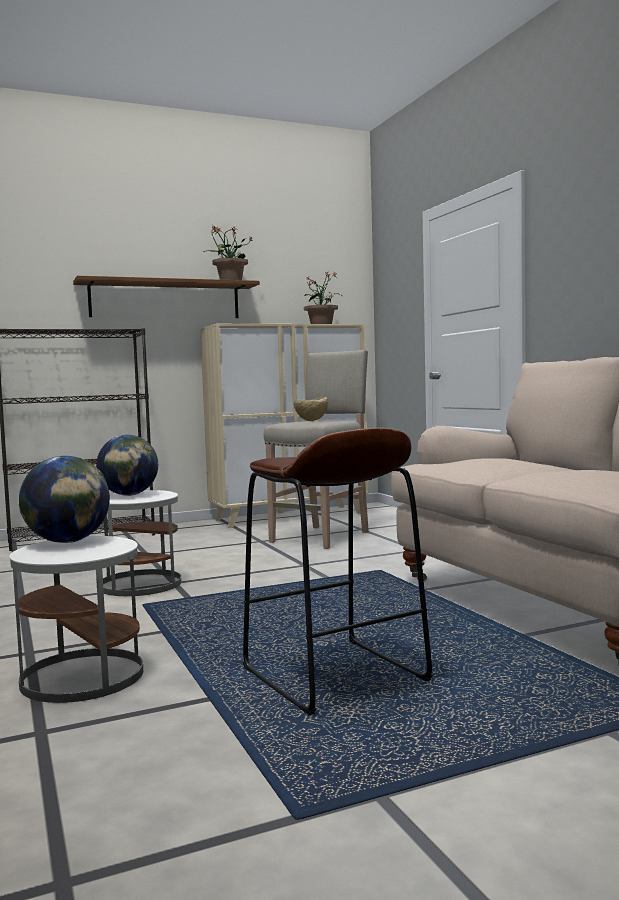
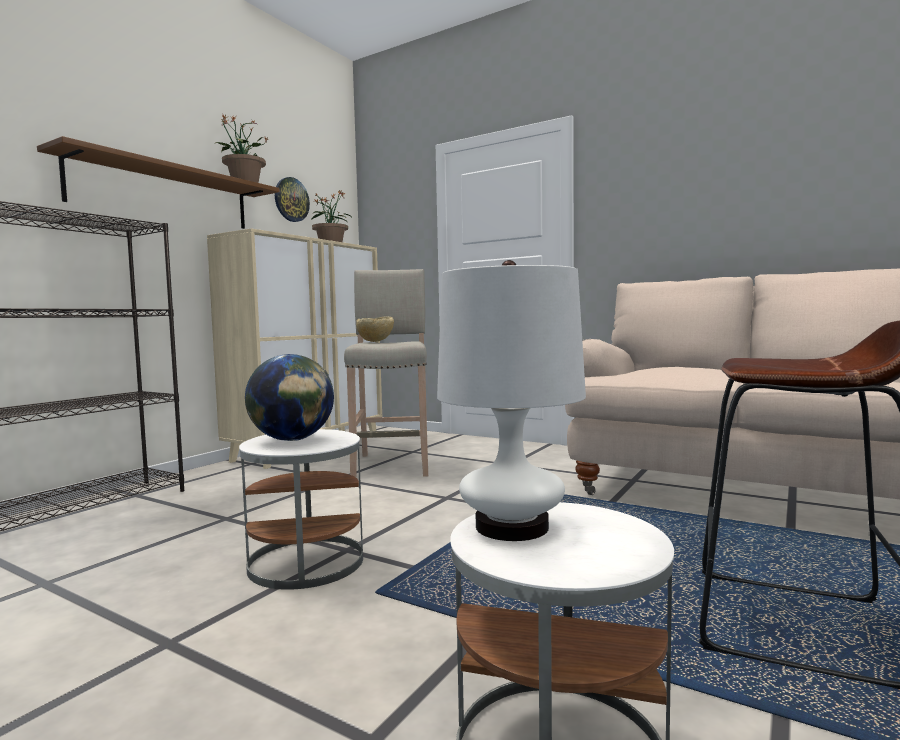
camera: 35 degrees left, 0 degrees up
(67, 542) = (512, 527): globe -> white table lamp
(289, 285) = (291, 199): none -> wall clock

